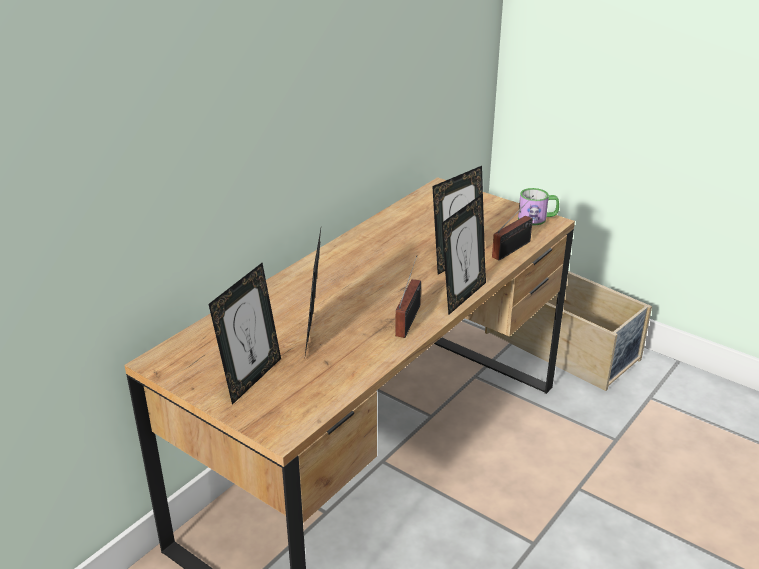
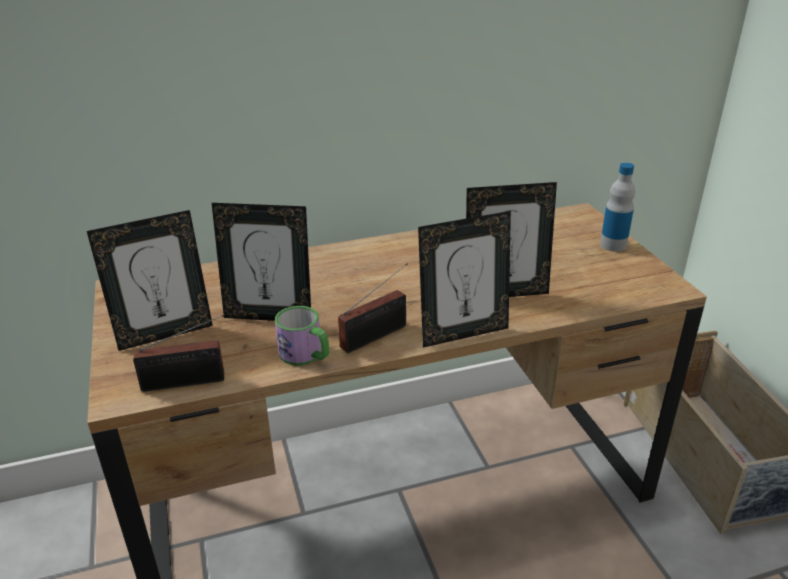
camera: 35 degrees right, 0 degrees up
(315, 335) = (269, 316): picture frame -> picture frame turned 120 degrees counterclockwise
(487, 204) = (613, 245): none -> bottle
(513, 248) = (587, 302): radio -> radio (188, 382)
(537, 219) = (657, 279): mug -> mug (306, 355)

